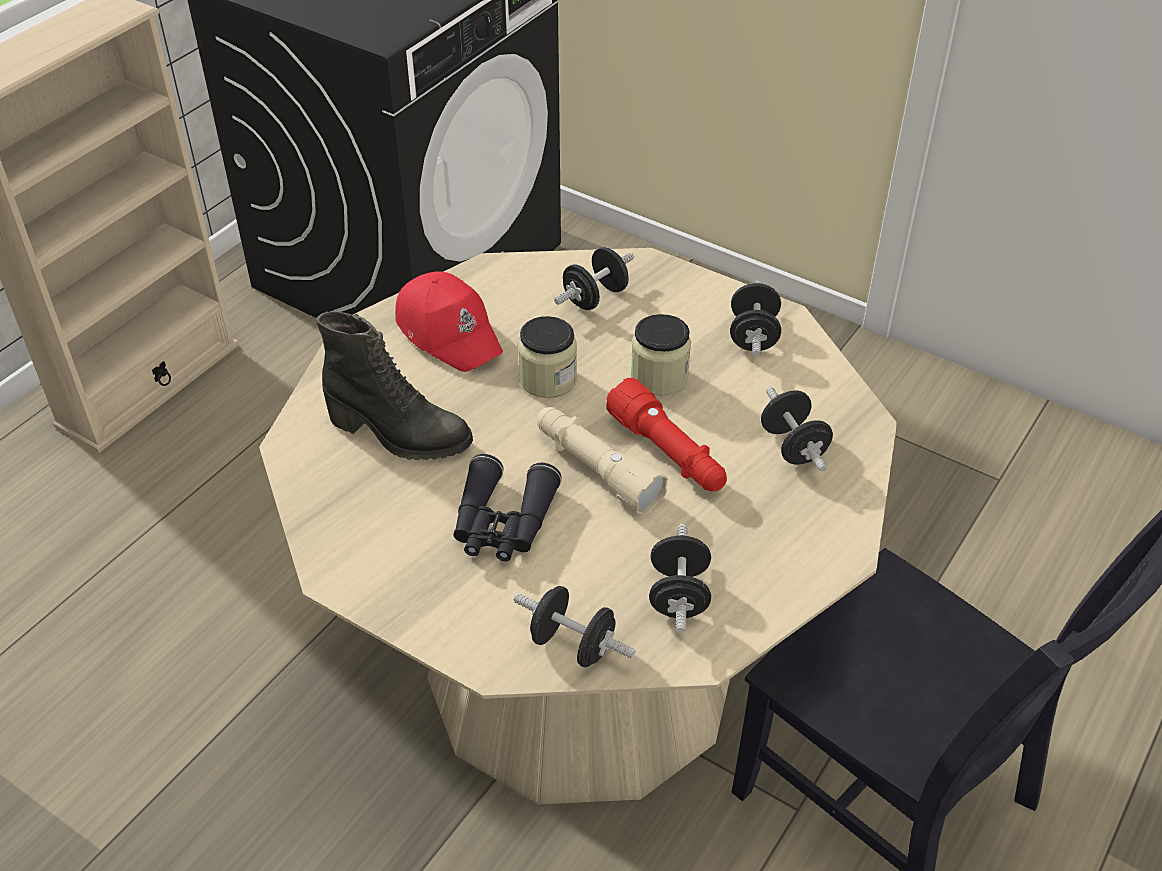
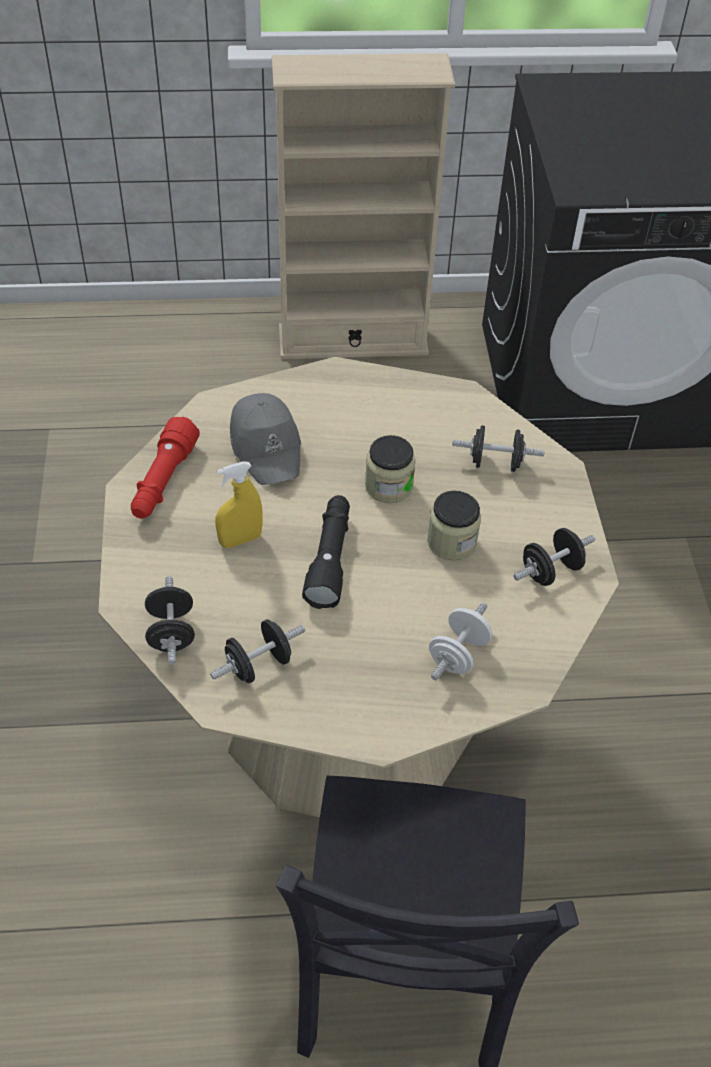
camera: 50 degrees right, 5 degrees up
(398, 435) = (267, 446): black boot -> grey cap
(449, 332) = (381, 412): red cap -> none
(502, 523) = (240, 540): black binoculars -> yellow spray bottle
(596, 470) = (330, 559): beige flashlight -> black flashlight
(668, 453) = (382, 588): red flashlight -> red flashlight (163, 481)
(793, 446) = (458, 654): black dumbbell -> white dumbbell

